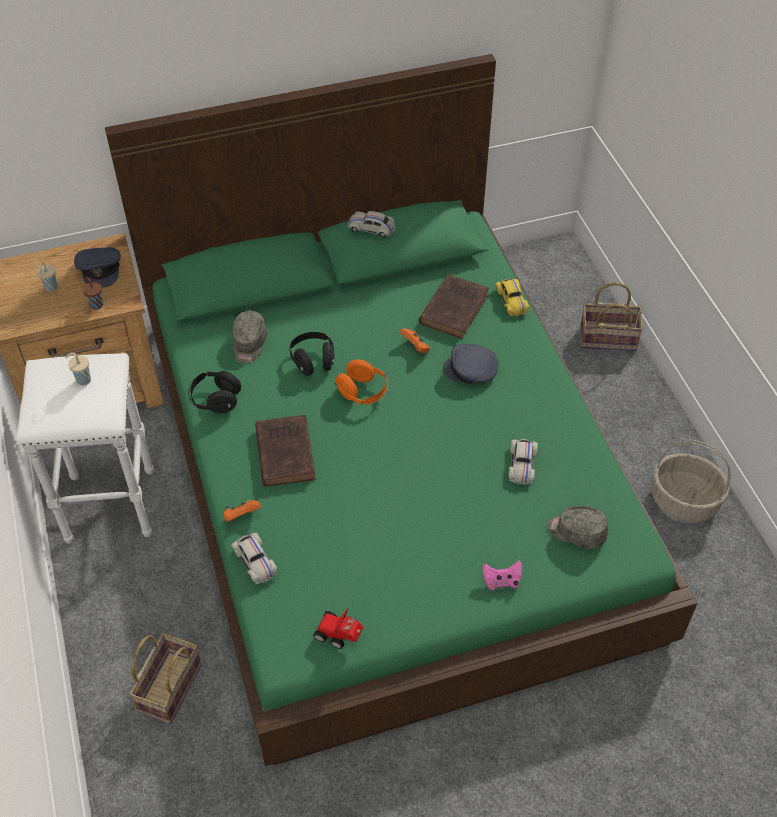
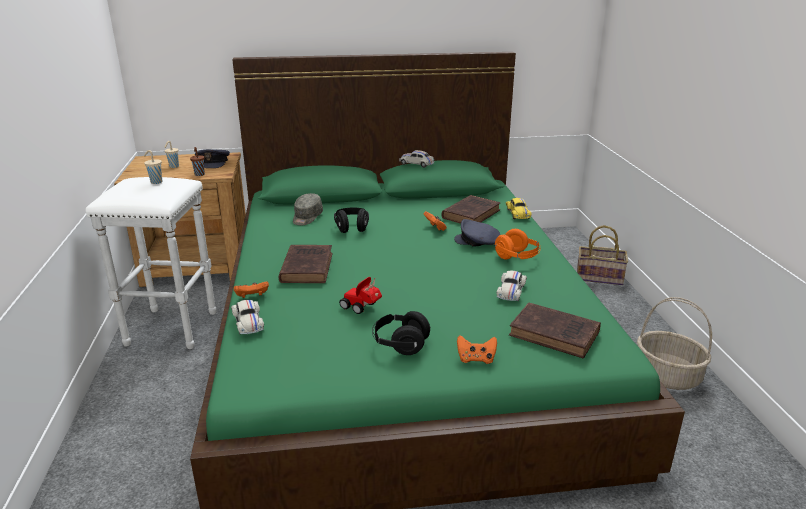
camera: 10 degrees right, 25 degrees down
(169, 685) = (150, 449): basket -> none
(215, 400) = (266, 239): black headphones -> black headphones (400, 344)
(340, 635) = (302, 377): toy car -> toy car (362, 308)
(363, 392) = (384, 244): orange headphones -> orange headphones (517, 257)
(501, 581) = (476, 359): pink game controller -> orange game controller
(576, 532) = (556, 335): grey cap -> brown book

